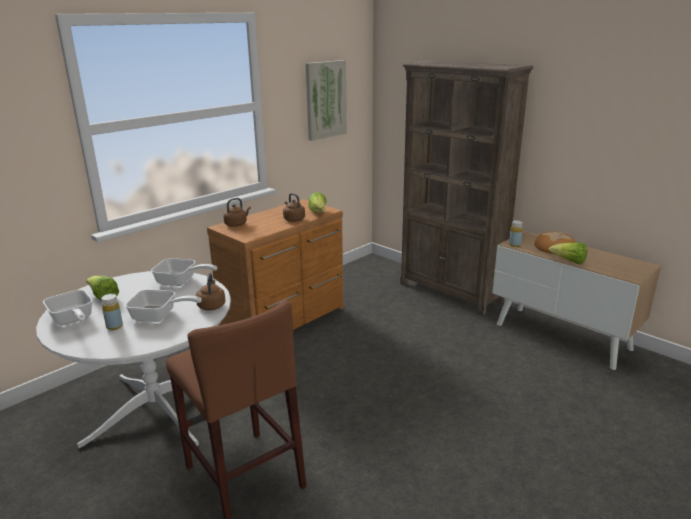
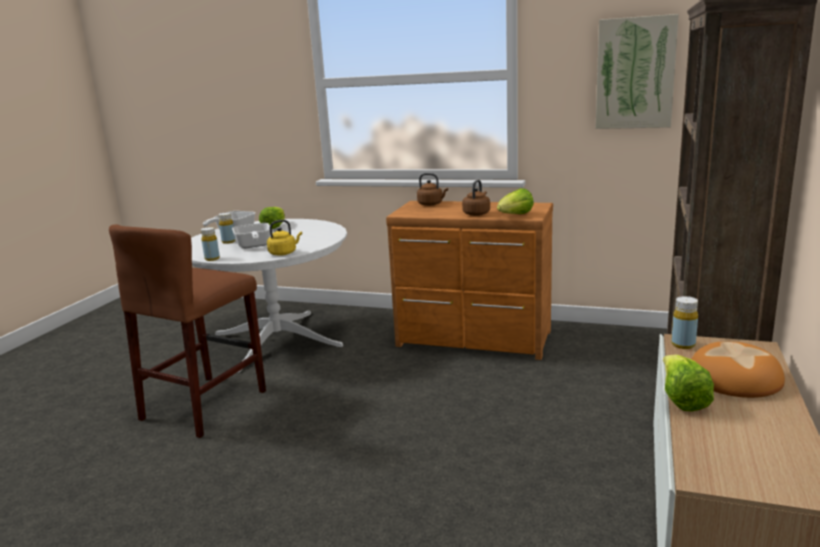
camera: 65 degrees right, 5 degrees down
(167, 341) = (212, 259): none -> yellow bottle
(180, 281) = (323, 234): frying pan -> none
(211, 305) = (284, 253): brown kettle -> yellow kettle

